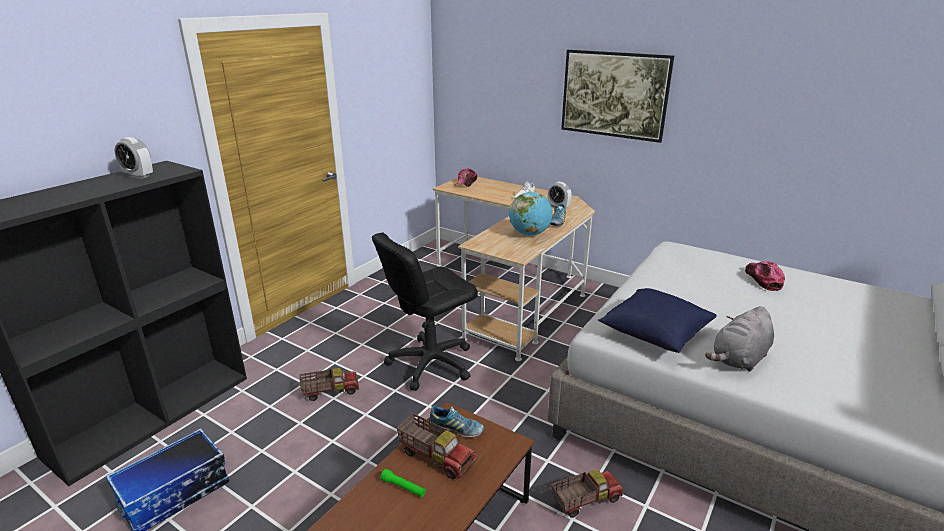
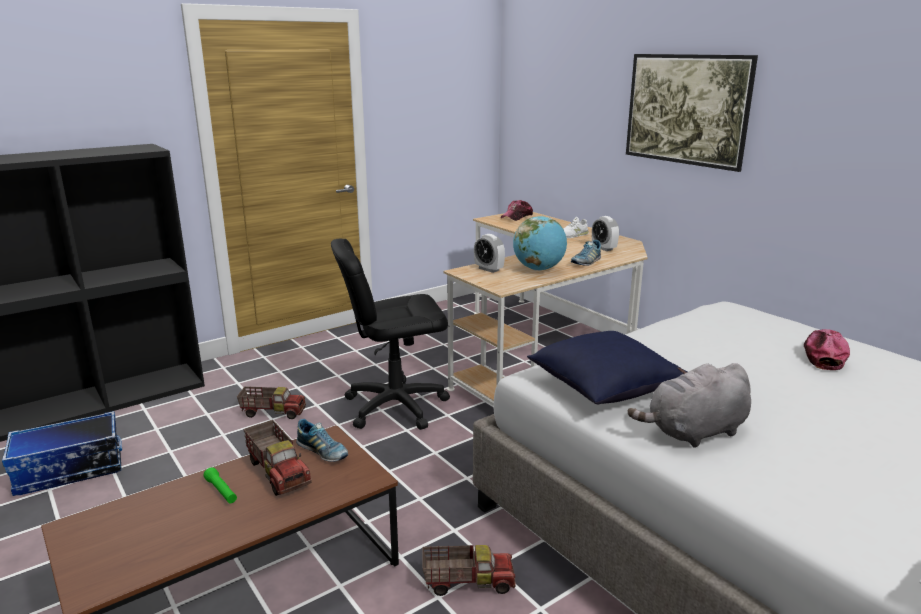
camera: 20 degrees right, 5 degrees down
(138, 176) = (109, 150): alarm clock -> alarm clock (489, 269)

